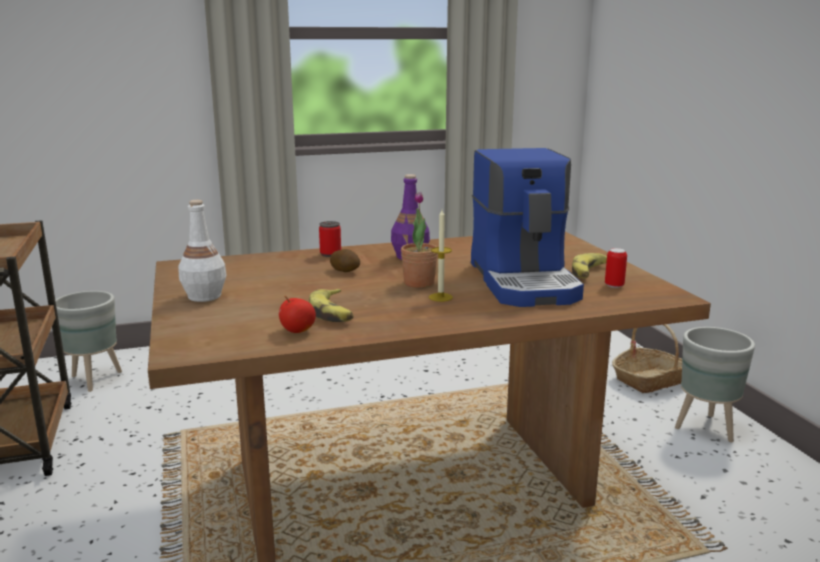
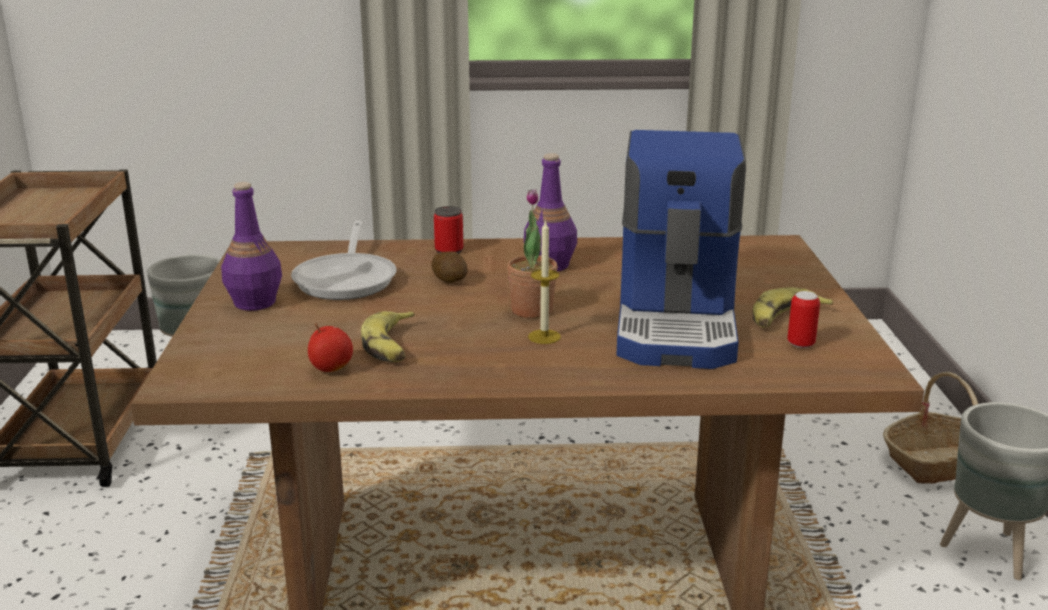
camera: 15 degrees right, 5 degrees up
(204, 296) = (254, 303): white bottle -> purple bottle
(267, 276) = (347, 279): none -> frying pan

